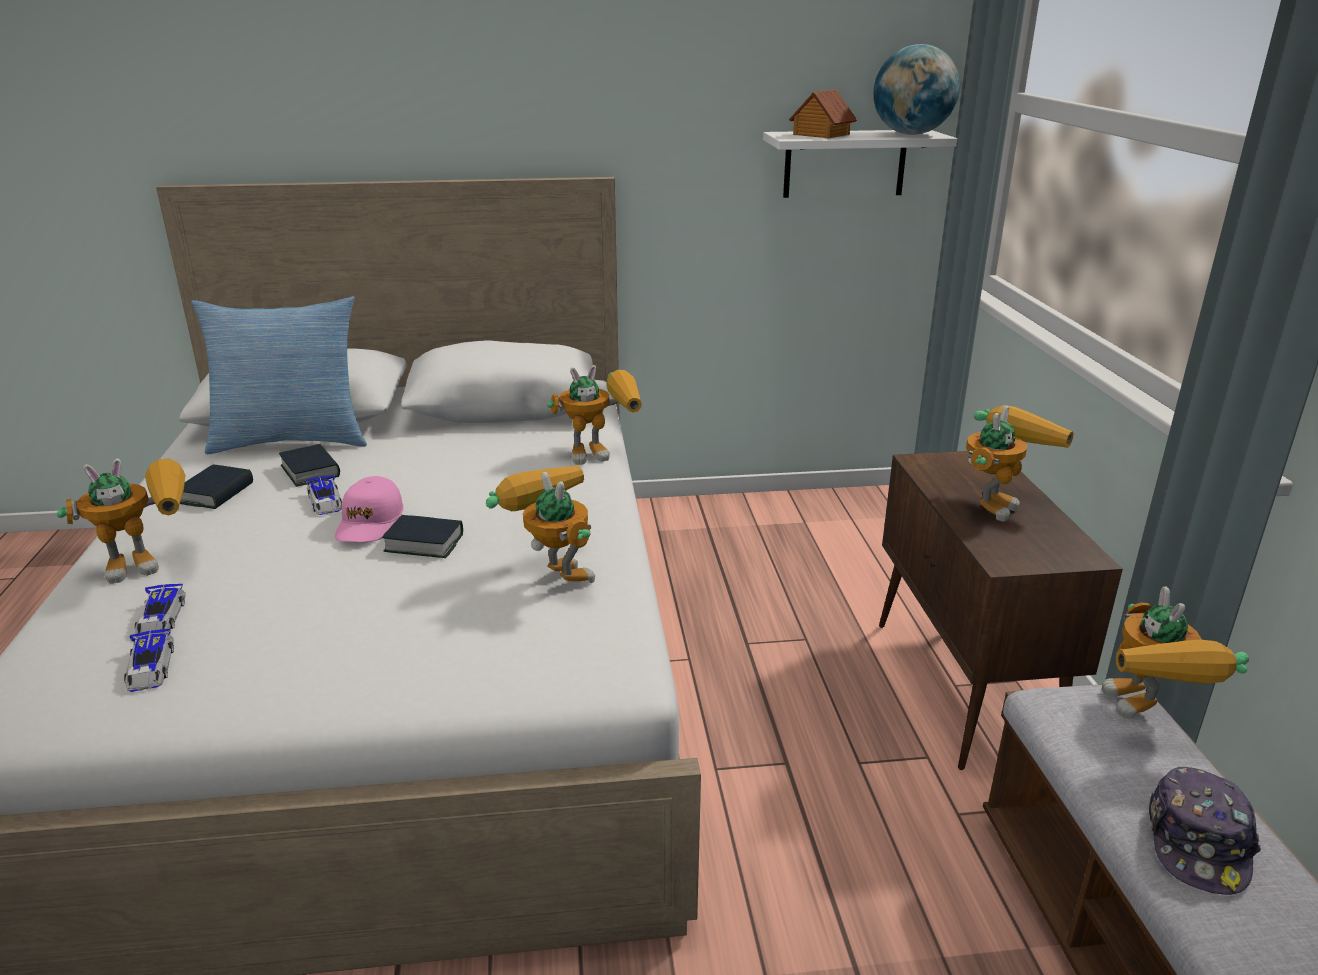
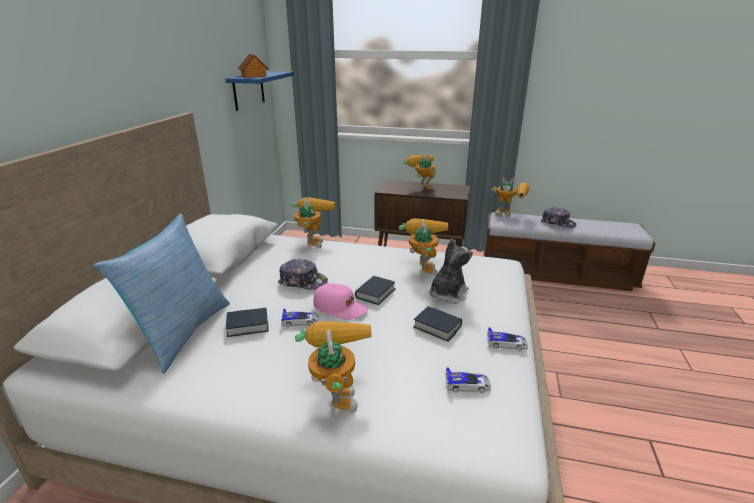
camera: 70 degrees left, 0 degrees up
(160, 619) = (414, 384): toy car -> toy car (507, 343)
(216, 493) = (245, 366): book -> book (437, 327)
(443, 615) = (447, 294): none -> plush toy
(446, 478) = (303, 281): none -> cap
(551, 572) = (422, 266): toy robot -> toy robot turned 105 degrees clockwise
(844, 163) = (248, 90): white shelf -> blue shelf
(911, 134) = (276, 72): globe -> none

